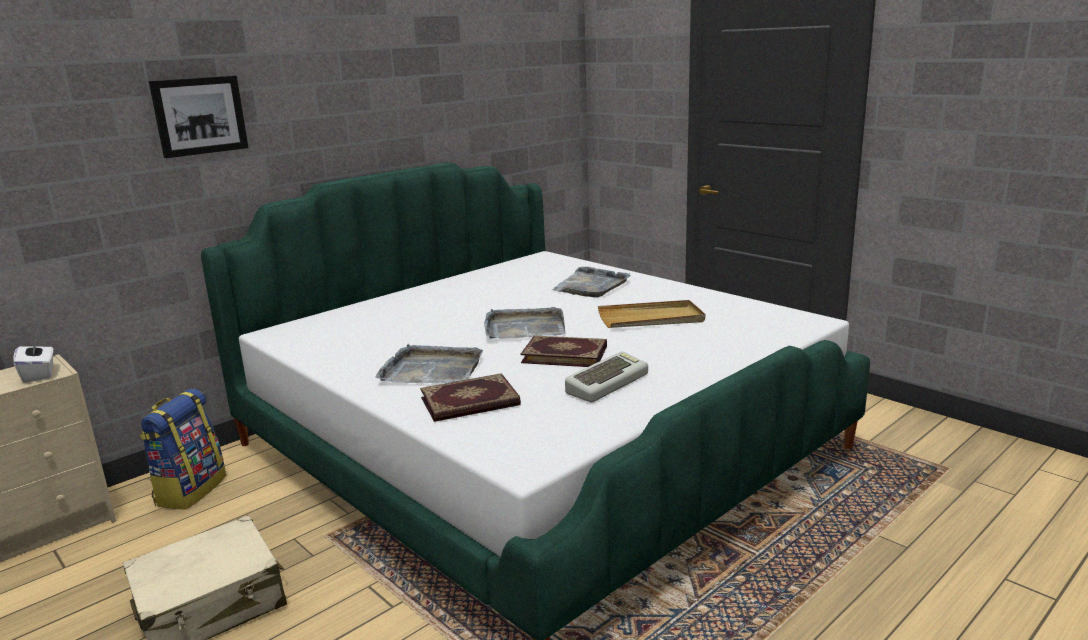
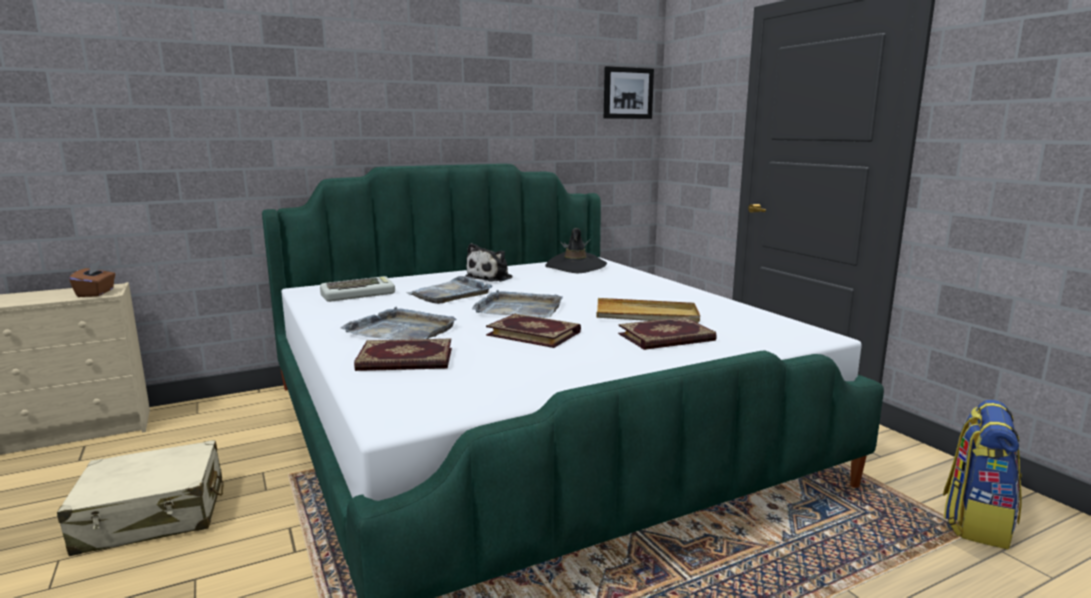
camera: 15 degrees right, 5 degrees down
(39, 374) = (96, 293): white tissue box -> brown tissue box
(190, 490) = (218, 417): backpack -> backpack (975, 522)
(199, 115) = (275, 96): picture -> picture (627, 93)
(459, 292) = (491, 278): none -> plush toy
(534, 267) = (575, 267): none -> black hat
(591, 285) = (614, 284): grey tray -> grey tray (450, 293)
(606, 383) = (549, 362): keyboard -> keyboard (358, 294)
(688, 341) = (666, 338): none -> book

